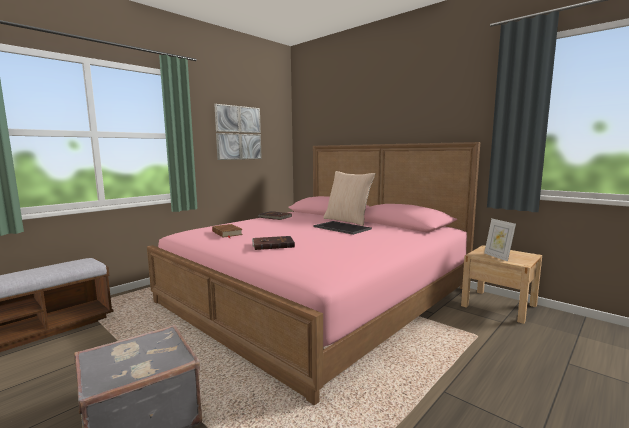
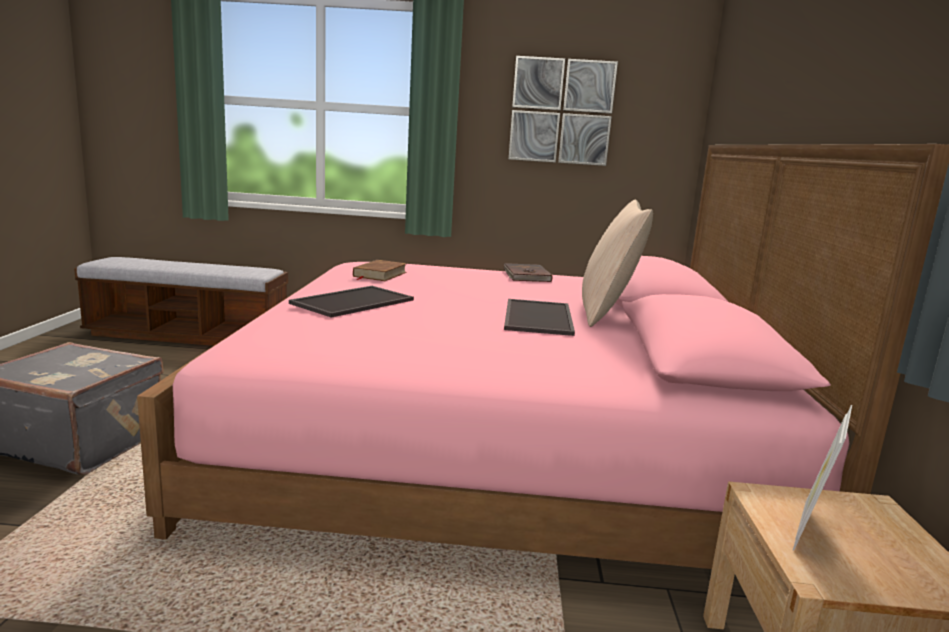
camera: 50 degrees right, 5 degrees up
(272, 244) = (353, 301): brown book -> tray

